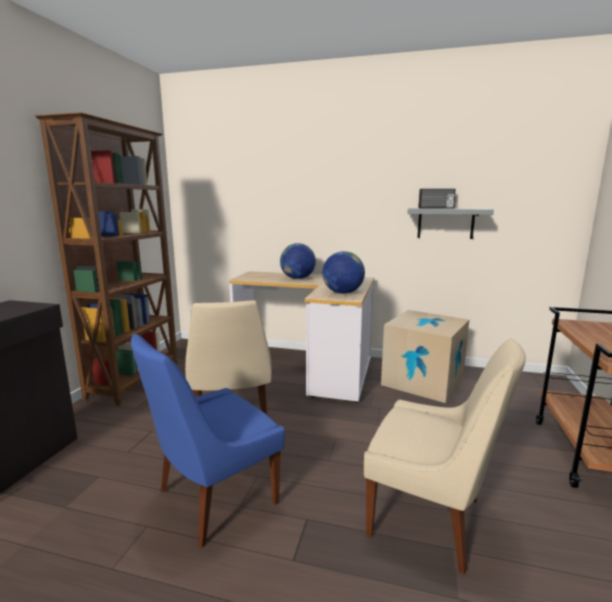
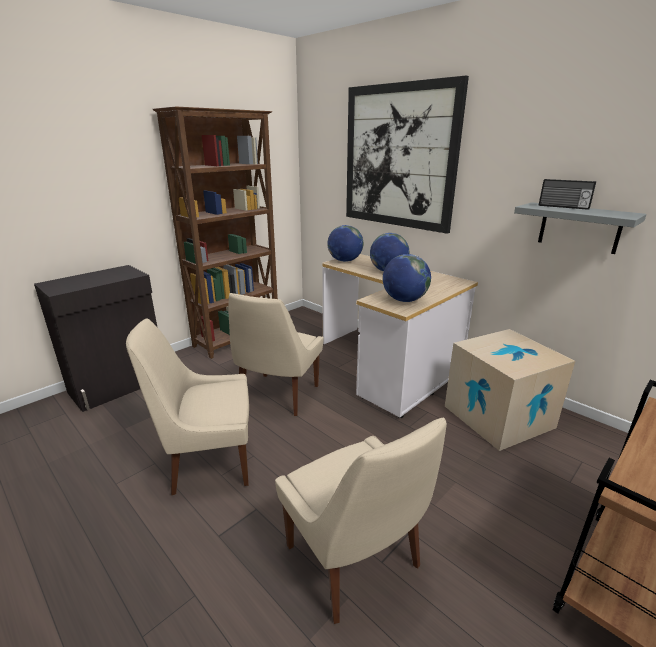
camera: 30 degrees right, 10 degrees up
(213, 498) = (208, 461): blue chair -> beige chair
(248, 276) = (345, 261): none -> globe
(286, 180) = (399, 157): none -> picture

